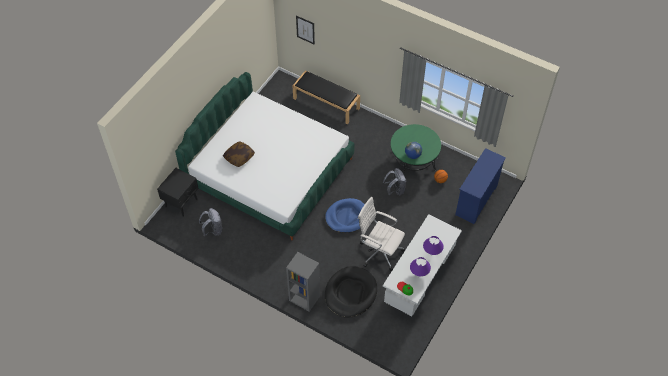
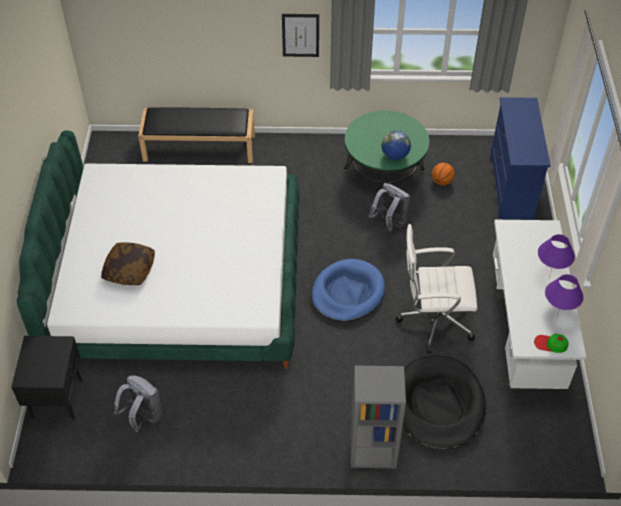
camera: 30 degrees left, 5 degrees down
(305, 29) = (132, 28): picture -> picture (300, 35)

